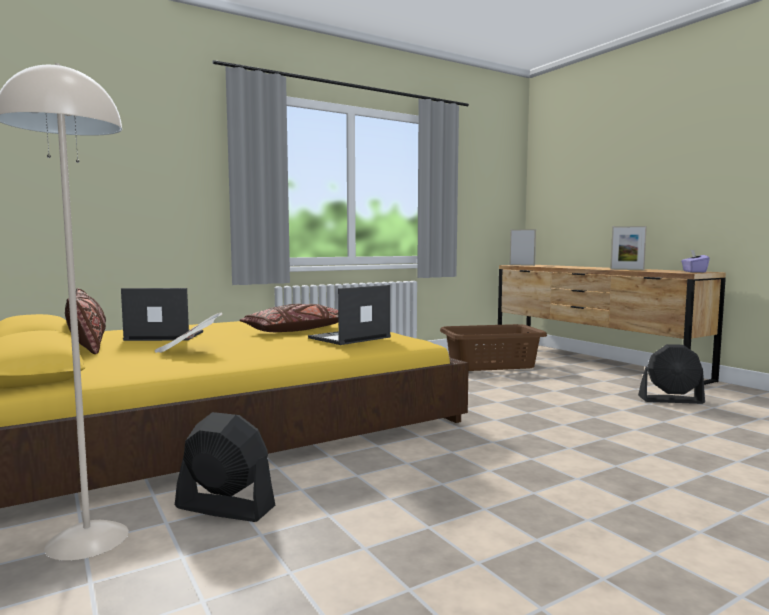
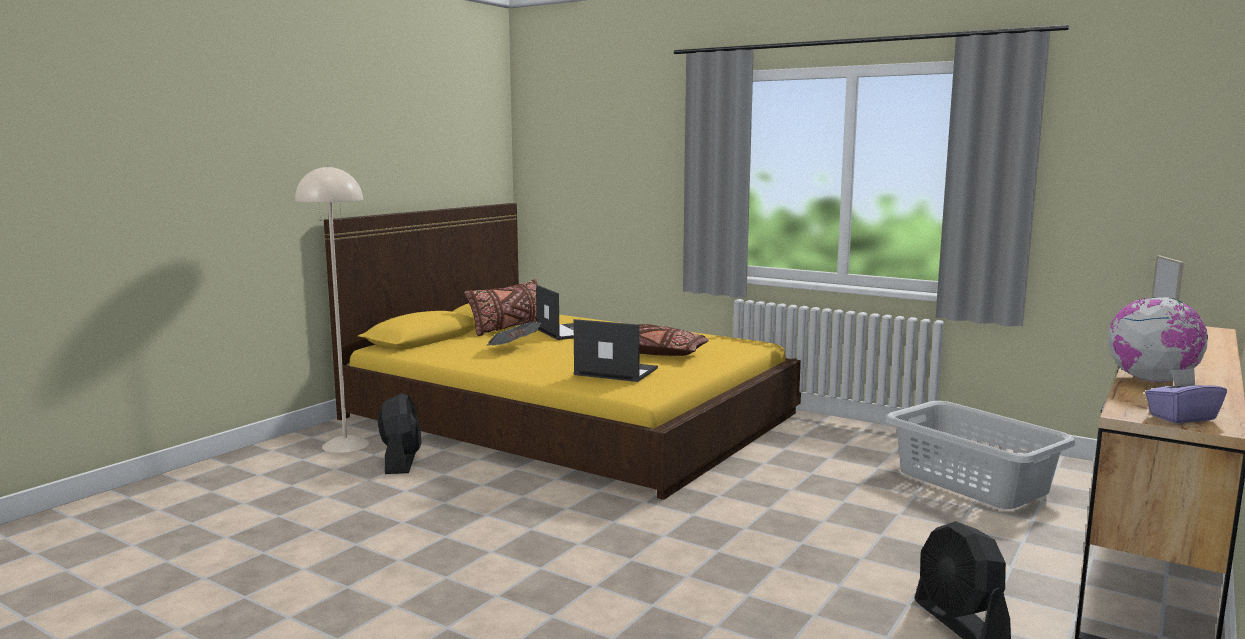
camera: 65 degrees right, 5 degrees up
(490, 364) = (972, 481): brown laundry basket -> grey laundry basket
(627, 269) = (1152, 380): picture frame -> globe

